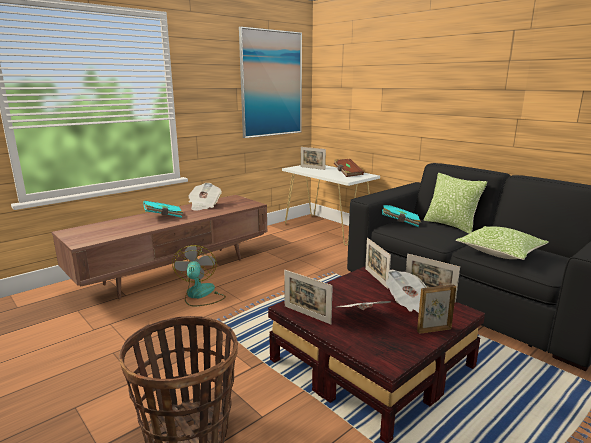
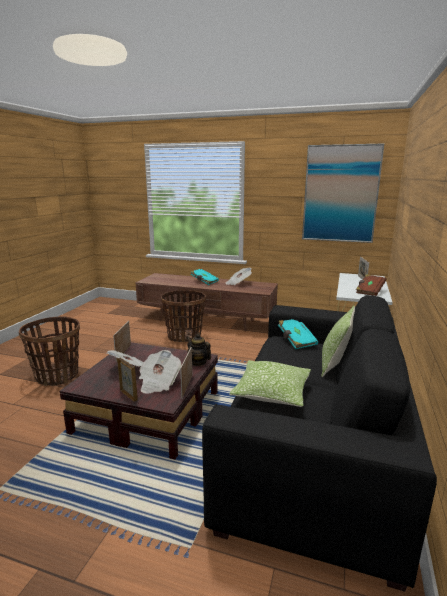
camera: 60 degrees right, 0 degrees up
(200, 295) = (184, 336): fan -> basket
(376, 278) = (198, 362): picture frame -> teapot

